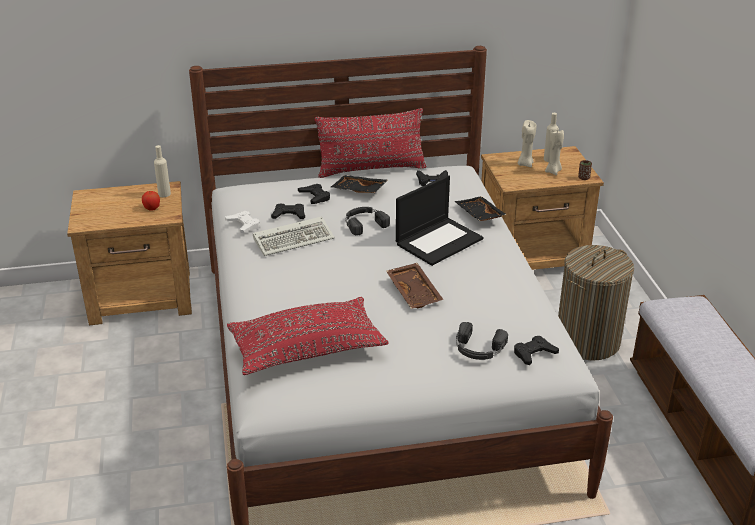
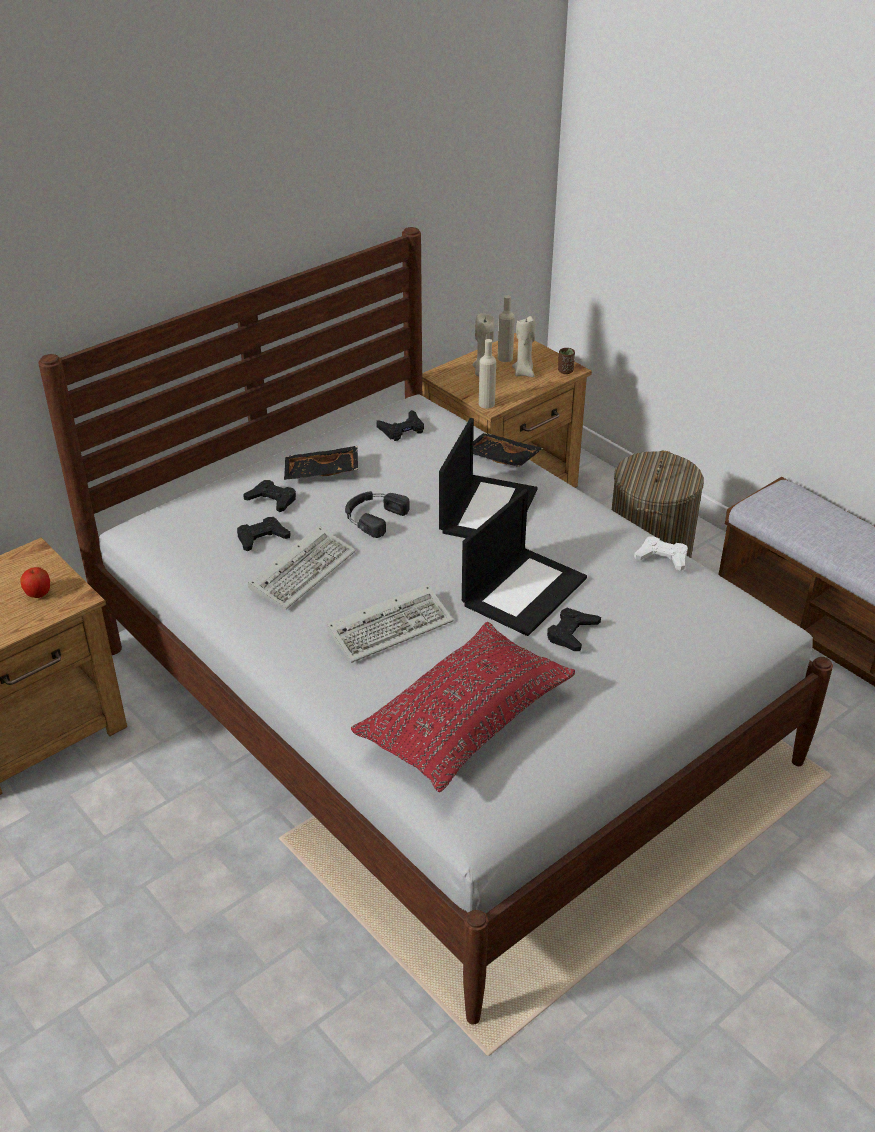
camera: 30 degrees left, 5 degrees up
(164, 194) = (37, 565): beige bottle -> beige bottle (486, 404)
(243, 225) = (211, 574): white game controller -> white game controller (662, 557)
(315, 284) = (392, 626): none -> keyboard
(371, 169) = (304, 436): red pillow -> none
(415, 292) = (524, 590): brown tray -> laptop
(478, 349) = (662, 637): black headphones -> none
(534, 353) = (725, 618): black game controller -> black game controller (571, 633)

